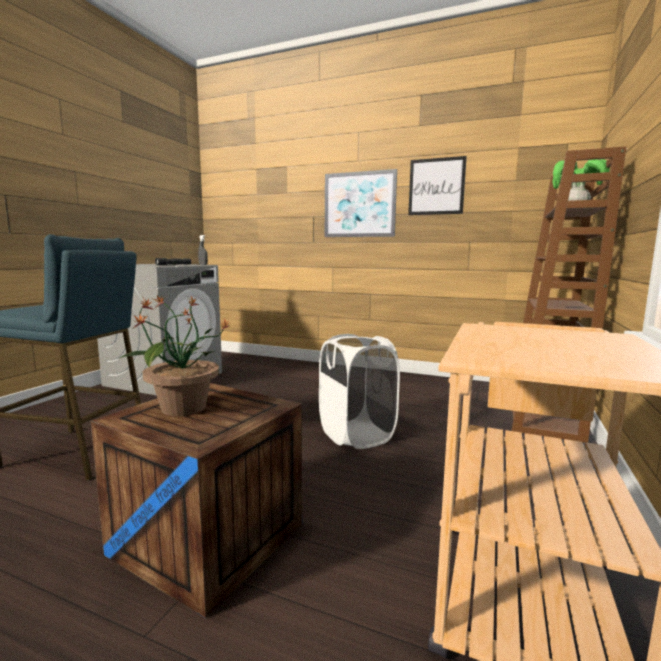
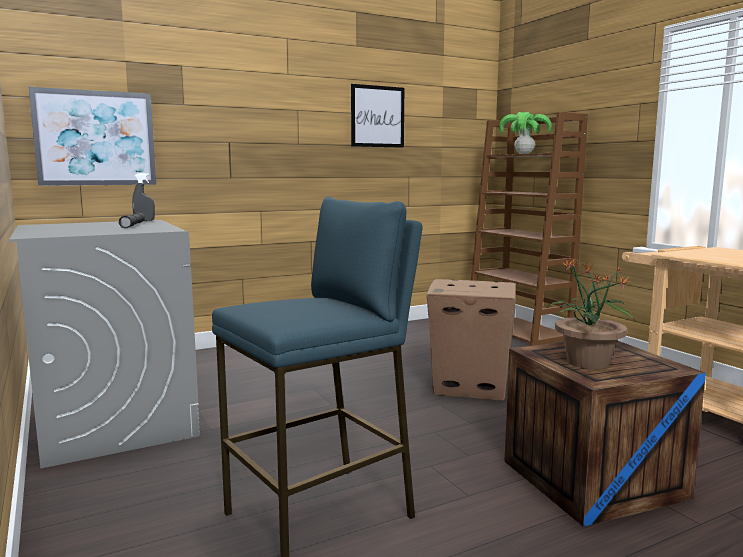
camera: 50 degrees left, 0 degrees up
(356, 435) = (471, 385): white laundry basket -> cardboard box
(359, 204) = (294, 130): picture -> picture (95, 138)

